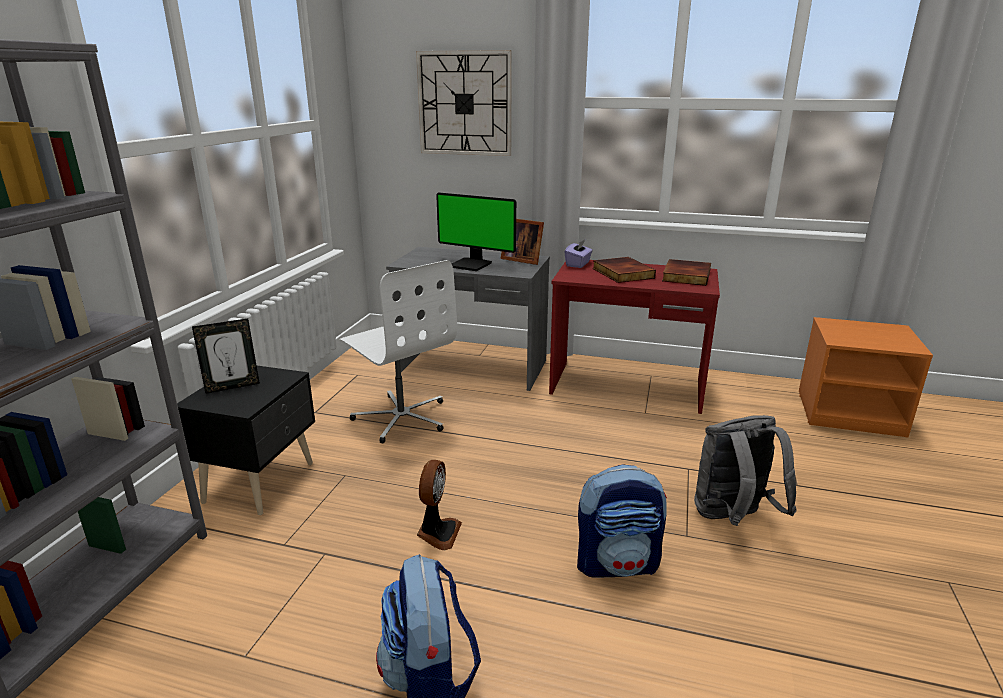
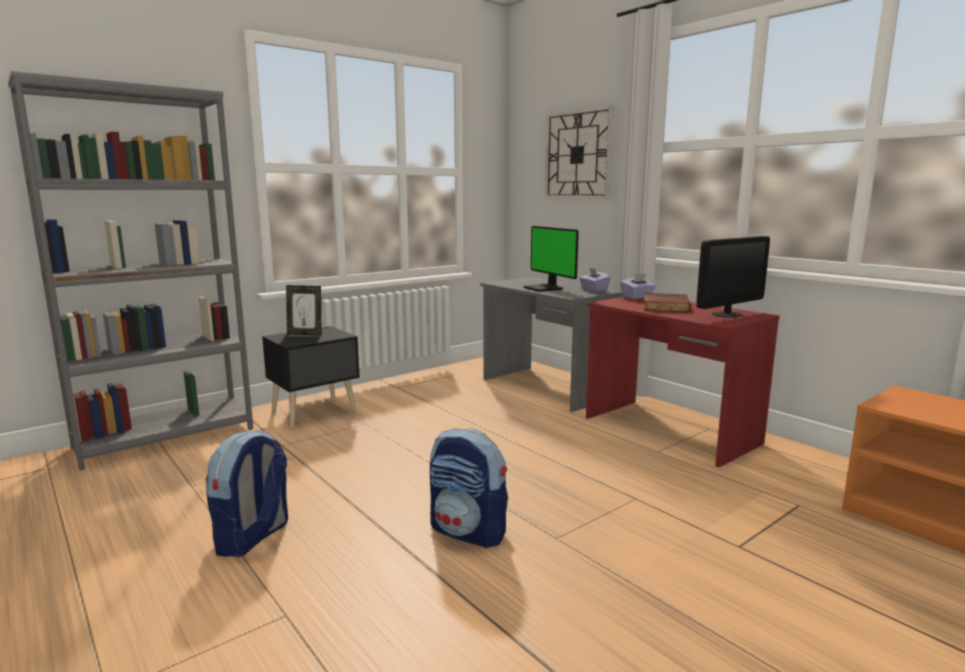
camera: 35 degrees right, 10 degrees down
(402, 417) = (448, 404): white office chair -> none
(438, 533) = (373, 470): fan -> none
(521, 259) = (593, 290): picture frame -> purple tissue box
(685, 275) = (727, 314): book -> monitor
(733, 518) = (622, 544): grey backpack -> none

